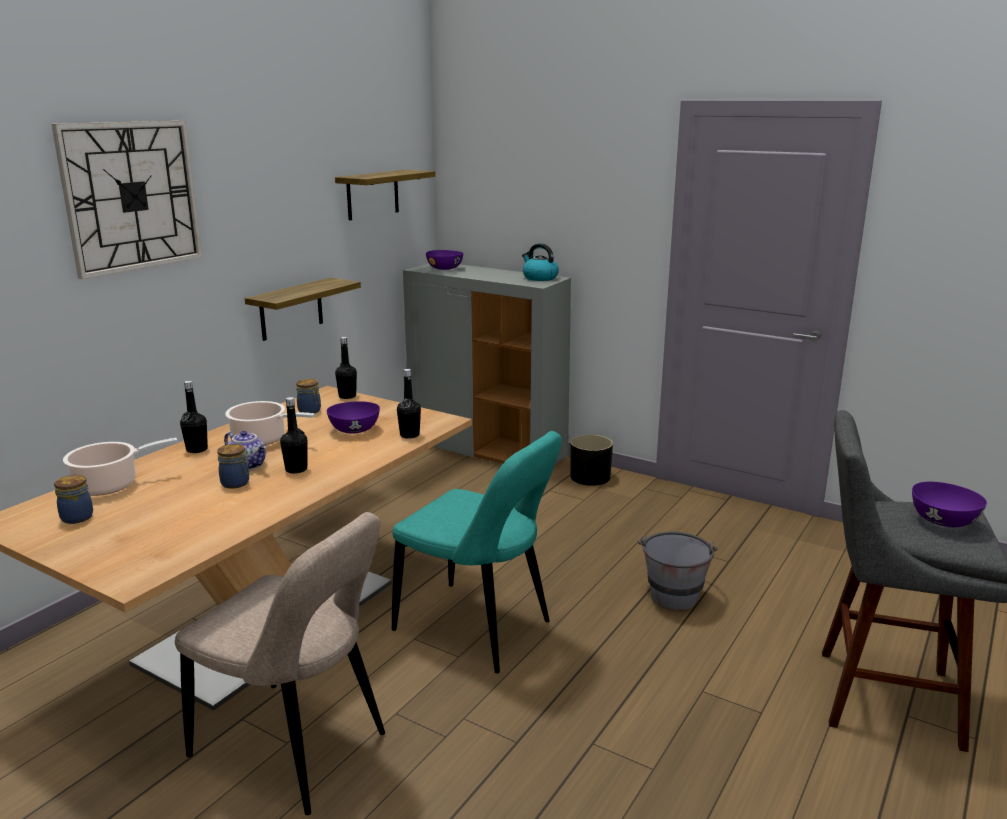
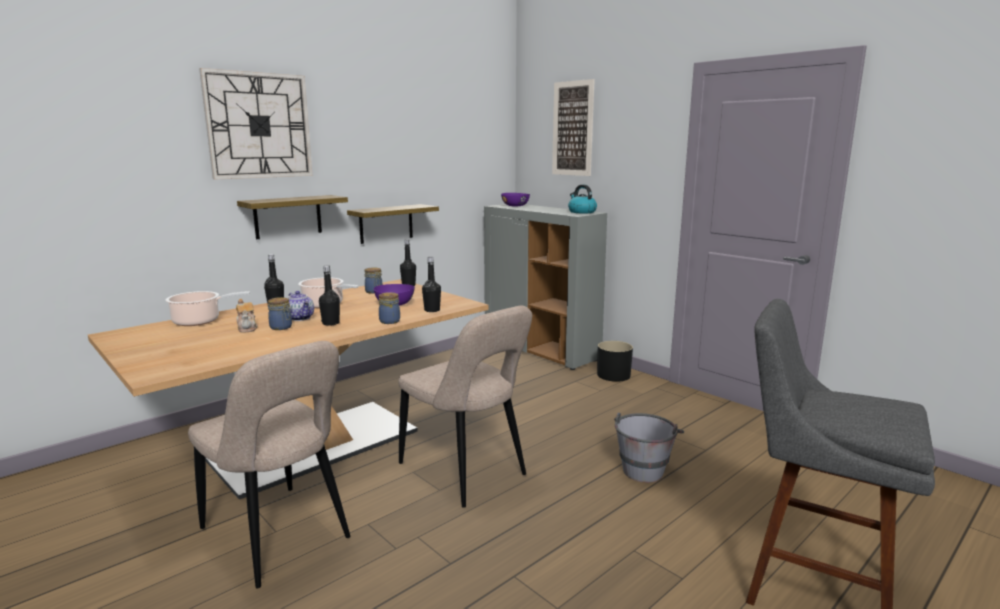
camera: 15 degrees right, 5 degrees down
(77, 517) = (160, 336): jar -> jar (390, 321)
(189, 489) = (247, 328): none -> teapot
(372, 194) = (460, 146): shelf -> shelf (288, 216)
(478, 629) = (466, 472): turquoise chair -> beige chair
(518, 168) = (572, 128): none -> picture
(942, 521) = (871, 409): purple bowl -> none

